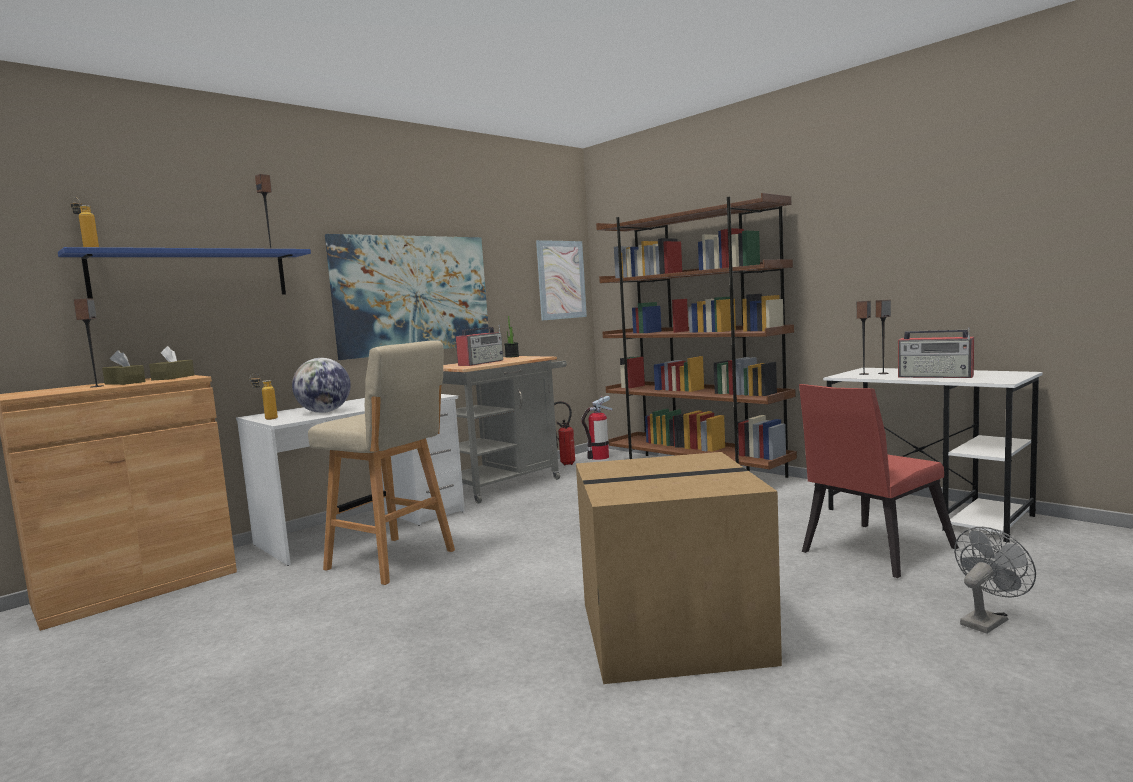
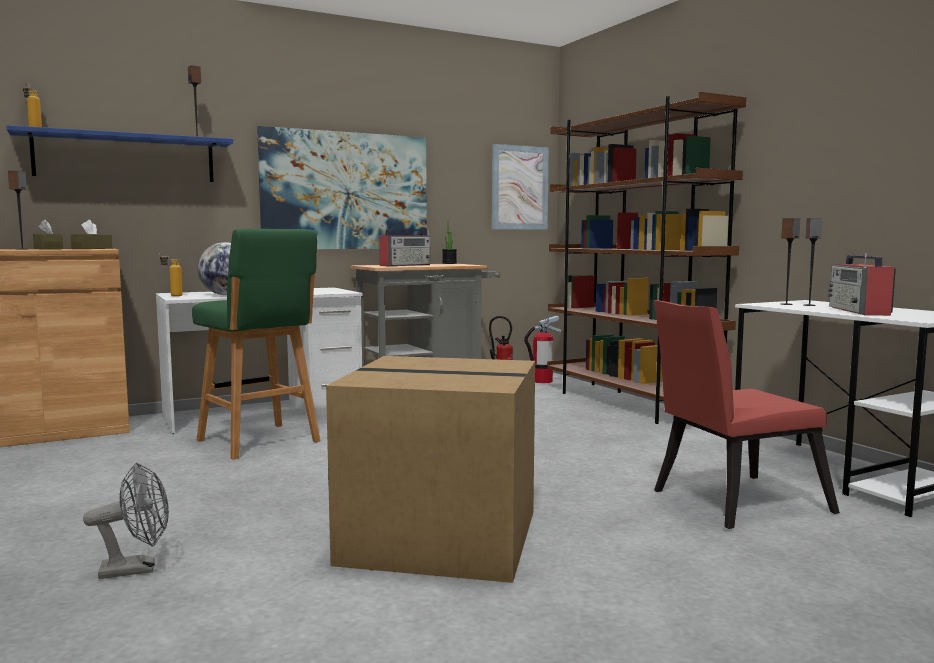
camera: 15 degrees right, 0 degrees up
(393, 560) = (260, 442): beige stool -> green stool
(936, 376) = (859, 311): radio -> radio turned 45 degrees clockwise
(987, 620) = (785, 584): grey fan -> grey fan (137, 569)

